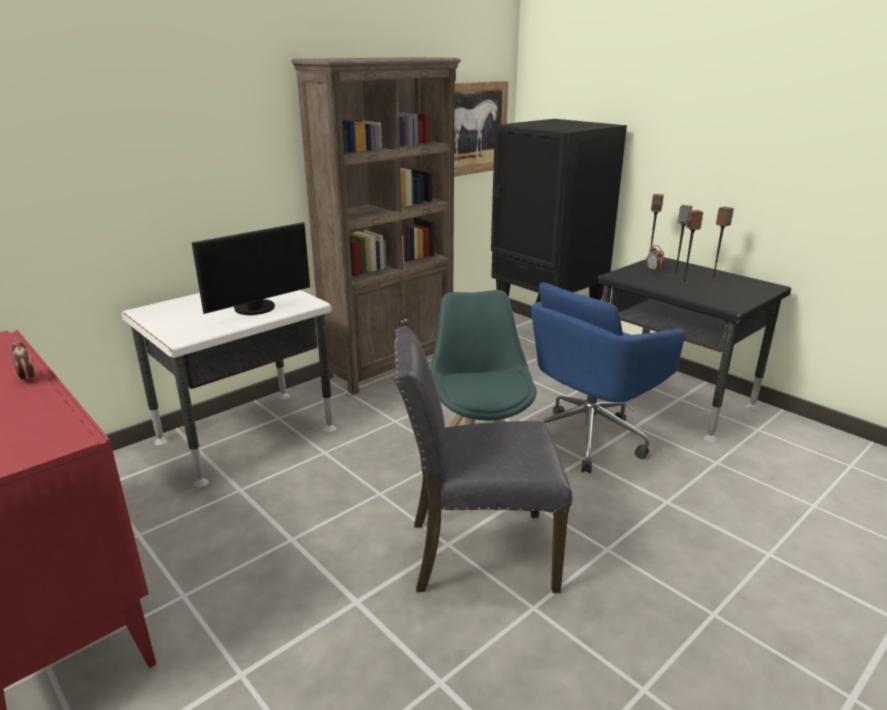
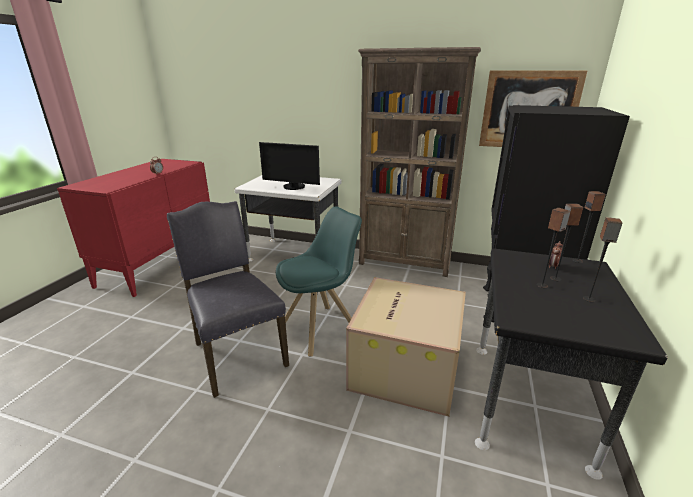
camera: 60 degrees right, 0 degrees up
(591, 438) = (404, 366): blue office chair -> cardboard box

